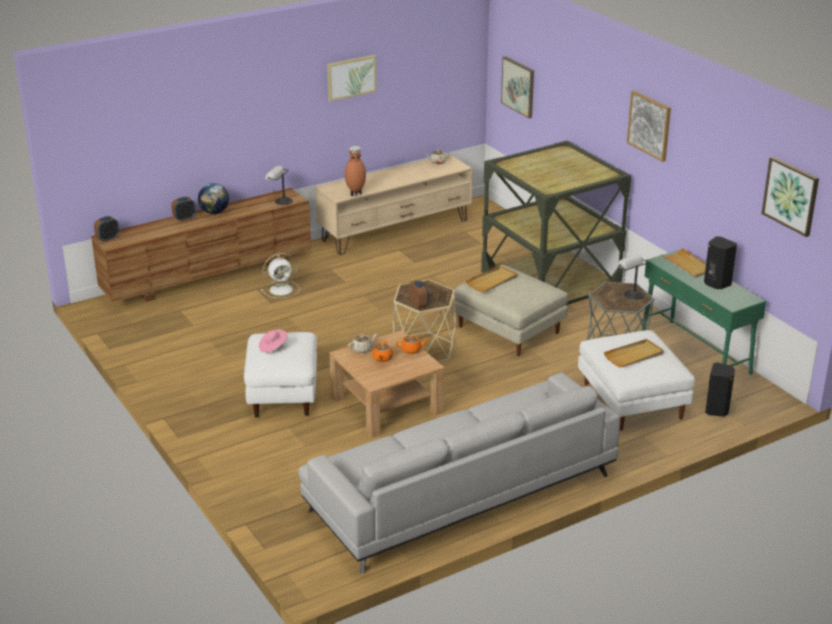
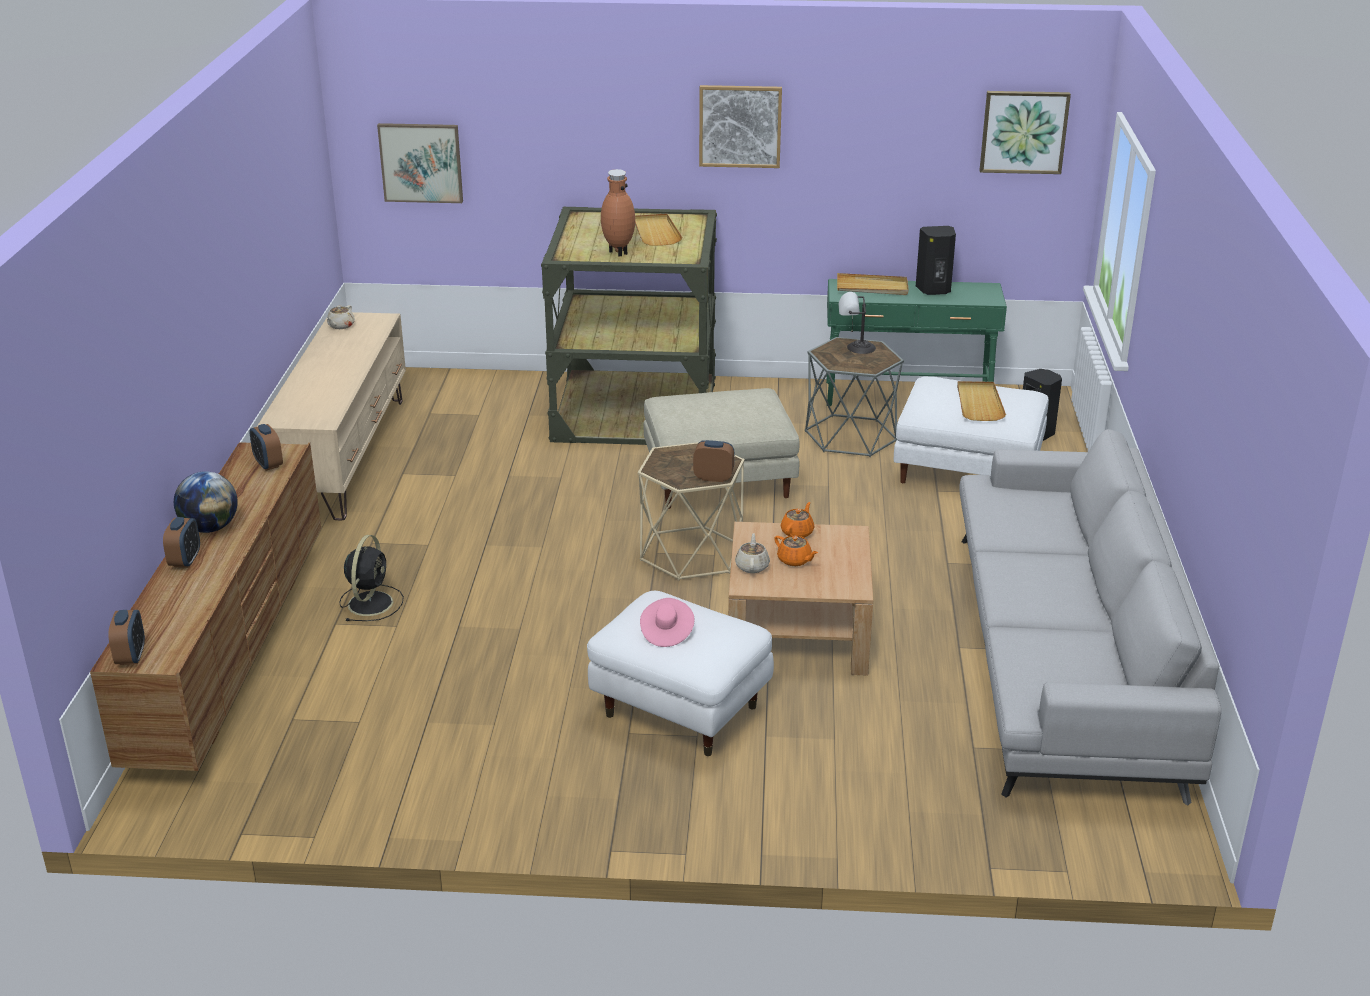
camera: 55 degrees left, 0 degrees up
(280, 201) = (268, 464): table lamp -> alarm clock
(282, 289) = (371, 602): white fan -> black fan
(351, 77) = (251, 215): picture -> none
(355, 193) = (334, 407): brown vase -> brown vase (617, 252)
(492, 281) = (693, 416): beige tray -> beige tray (656, 232)

